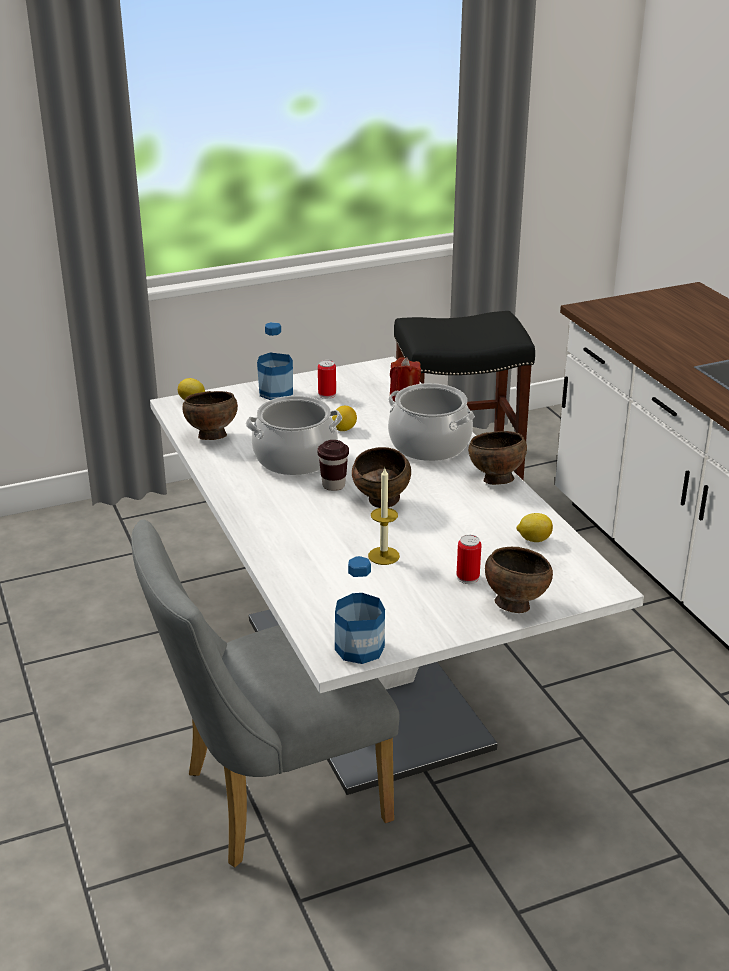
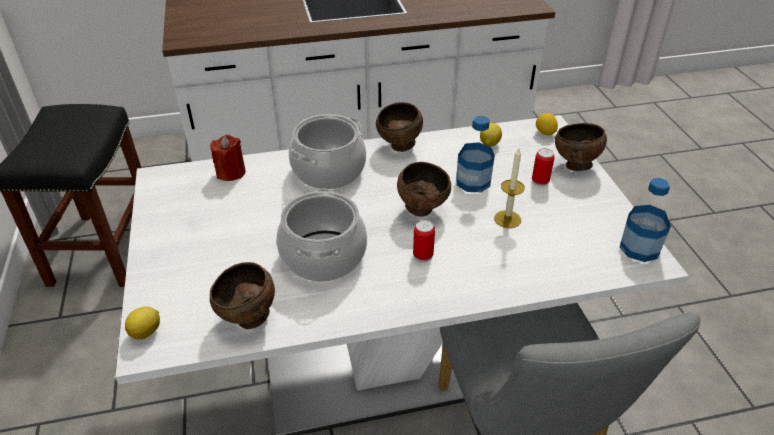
camera: 80 degrees left, 10 degrees up
(276, 392) = (167, 257): bottle -> bottle (473, 181)
(327, 395) = (196, 220): can -> can (423, 255)
(333, 485) = (384, 235): brown cup -> none
(344, 429) = (276, 217): lemon -> lemon (545, 133)

